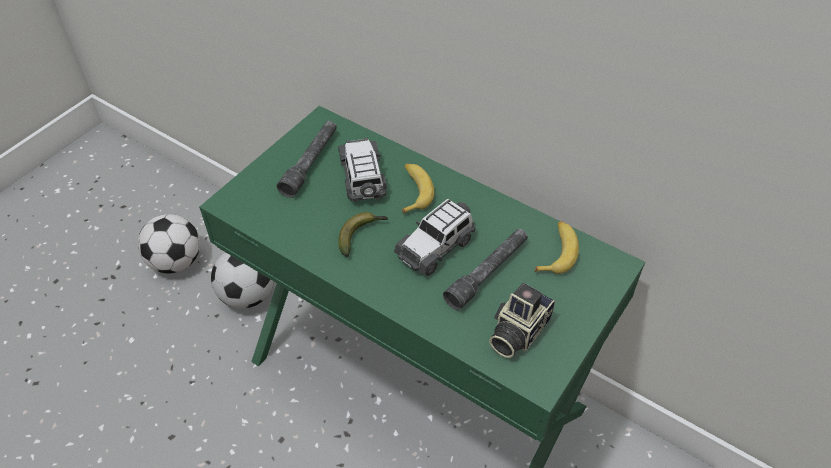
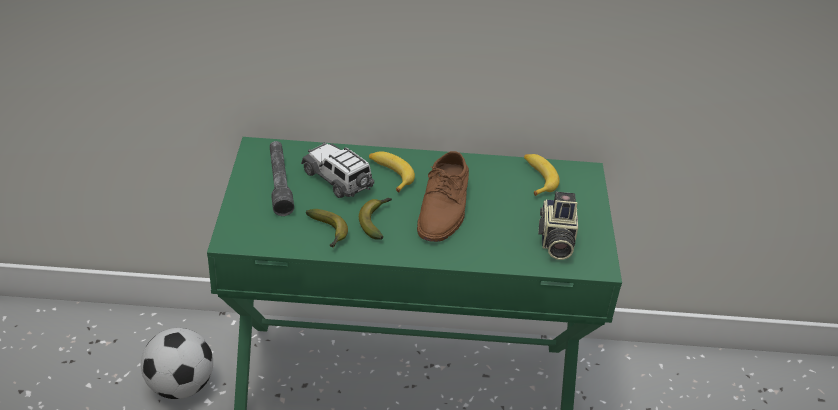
camera: 35 degrees left, 10 degrees down
(176, 262) = (73, 388): football -> none
(310, 230) = (328, 233): none -> banana
(436, 247) = (444, 207): toy car -> brown shoe
(487, 273) = (500, 211): grey flashlight -> none

